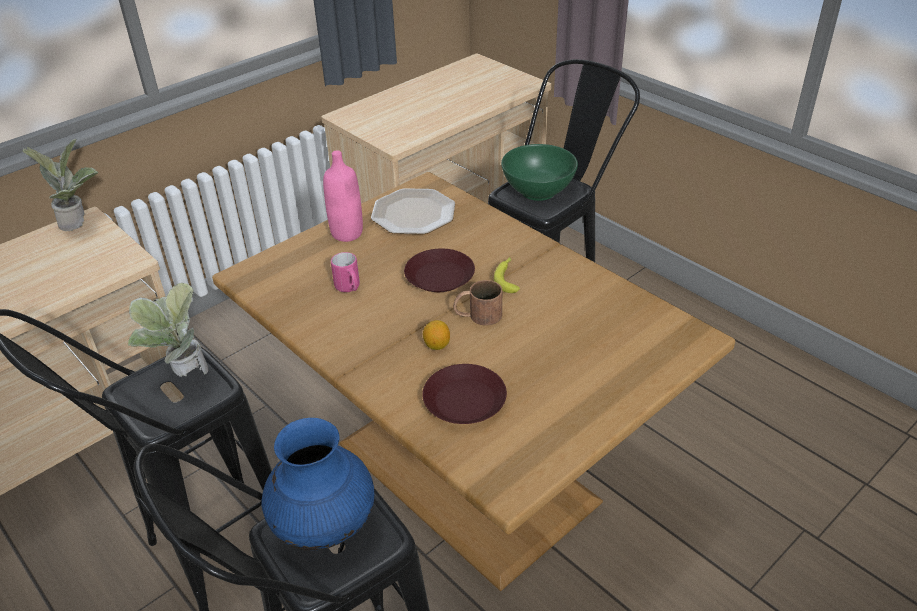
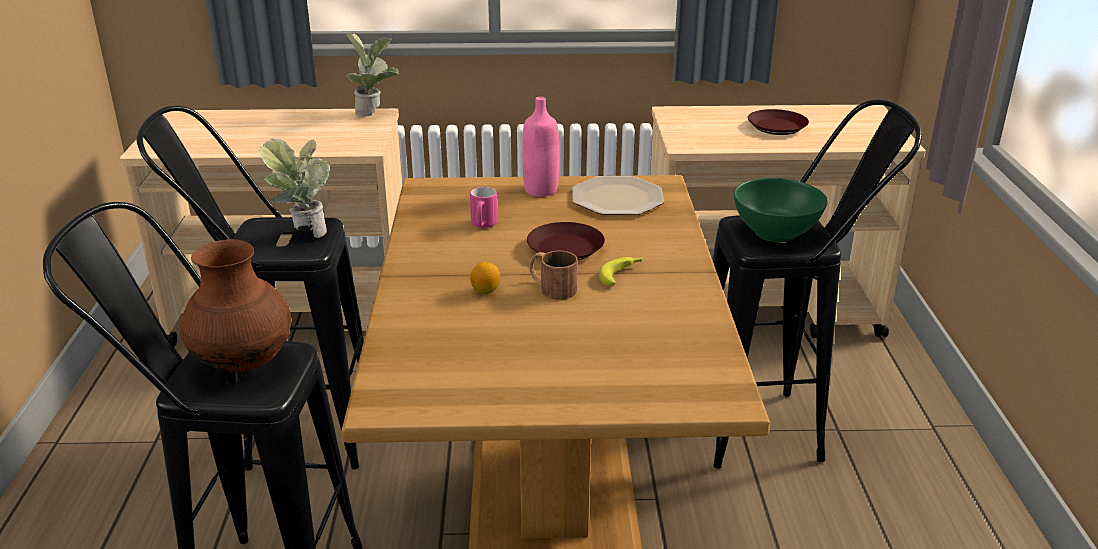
camera: 40 degrees right, 10 degrees down
(325, 527) = (244, 363): blue vase -> brown vase
(464, 401) = (444, 336): brown plate -> brown plate (776, 127)

